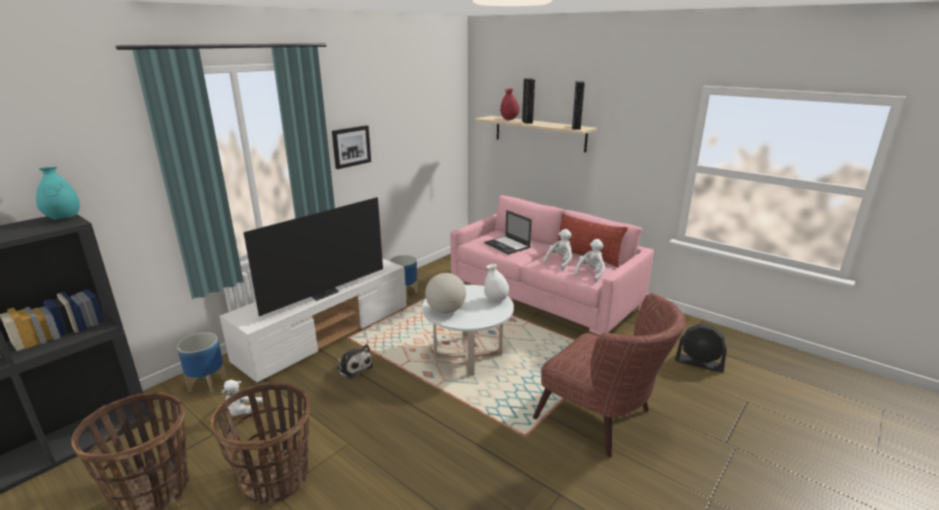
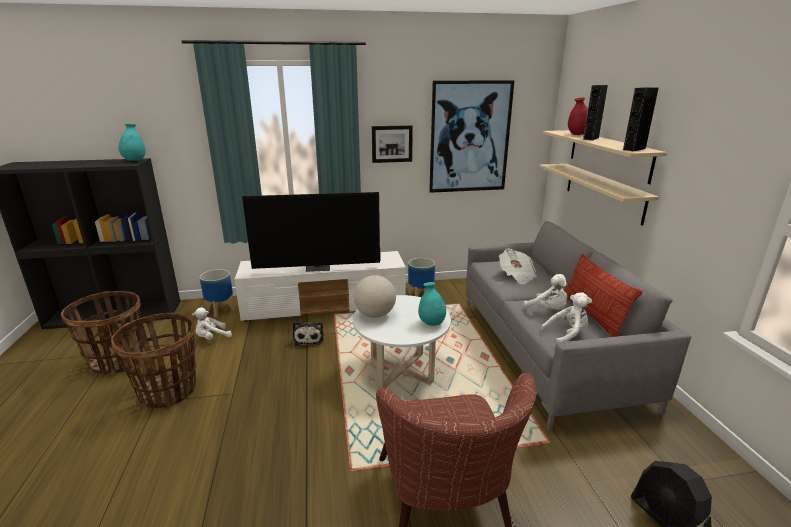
camera: 40 degrees right, 0 degrees up
(412, 131) = (469, 137): none -> picture
(496, 300) = (431, 323): white vase -> turquoise vase
(507, 245) = (516, 276): laptop -> newspaper
(539, 163) = (603, 191): none -> beige shelf
(544, 300) = (547, 351): pink sofa -> grey sofa
(559, 262) = (548, 310): white plush toy -> white plush toy turned 60 degrees clockwise

